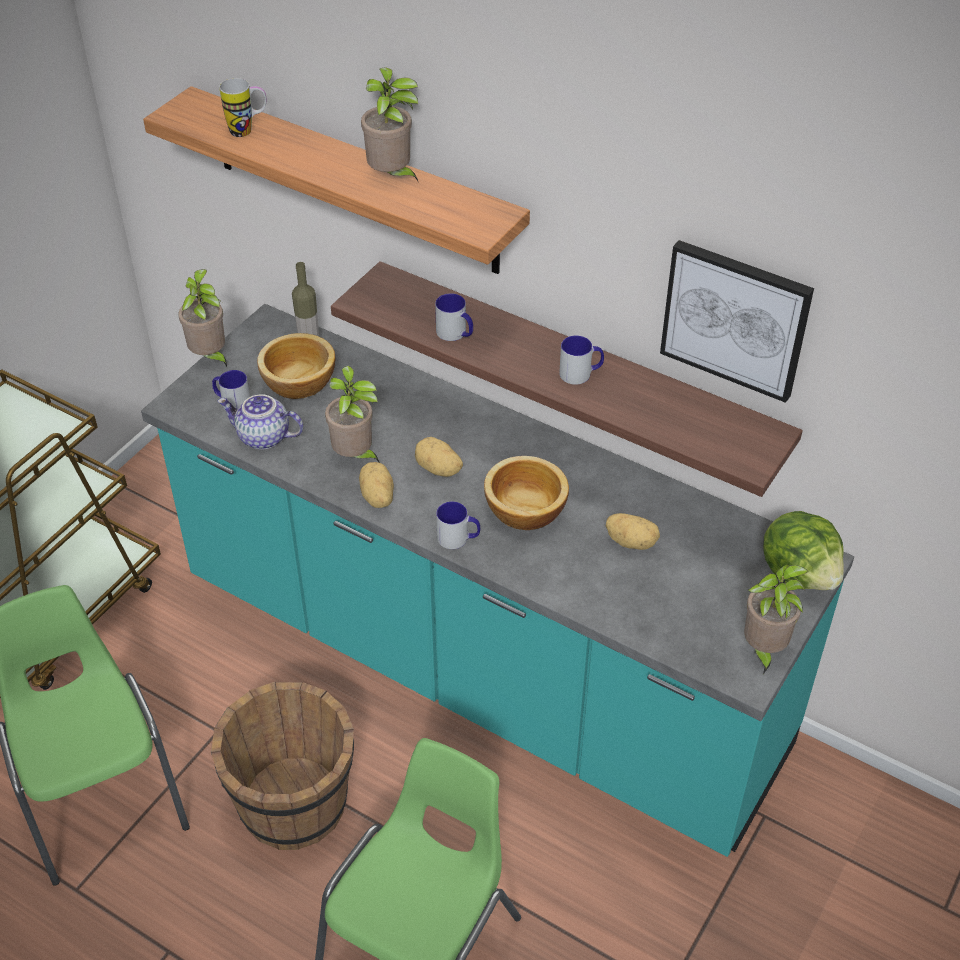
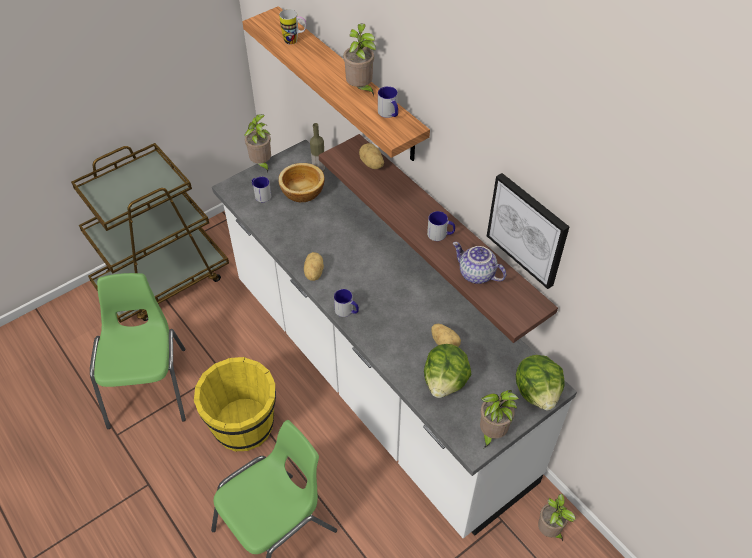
camera: 20 degrees right, 5 degrees up
(262, 438) = (268, 220): teapot -> teapot (475, 274)
(294, 805) = (243, 426): brown bucket -> yellow bucket
(355, 456) = (312, 245): potted plant -> potted plant (549, 531)
(438, 469) = (355, 266): potato -> potato (371, 164)
(455, 334) = (380, 190): mug -> mug (389, 113)
(480, 668) = (376, 379): turquoise counter -> white counter
(523, 510) = (391, 304): bowl -> none
(660, 597) = (445, 382): none -> lettuce

